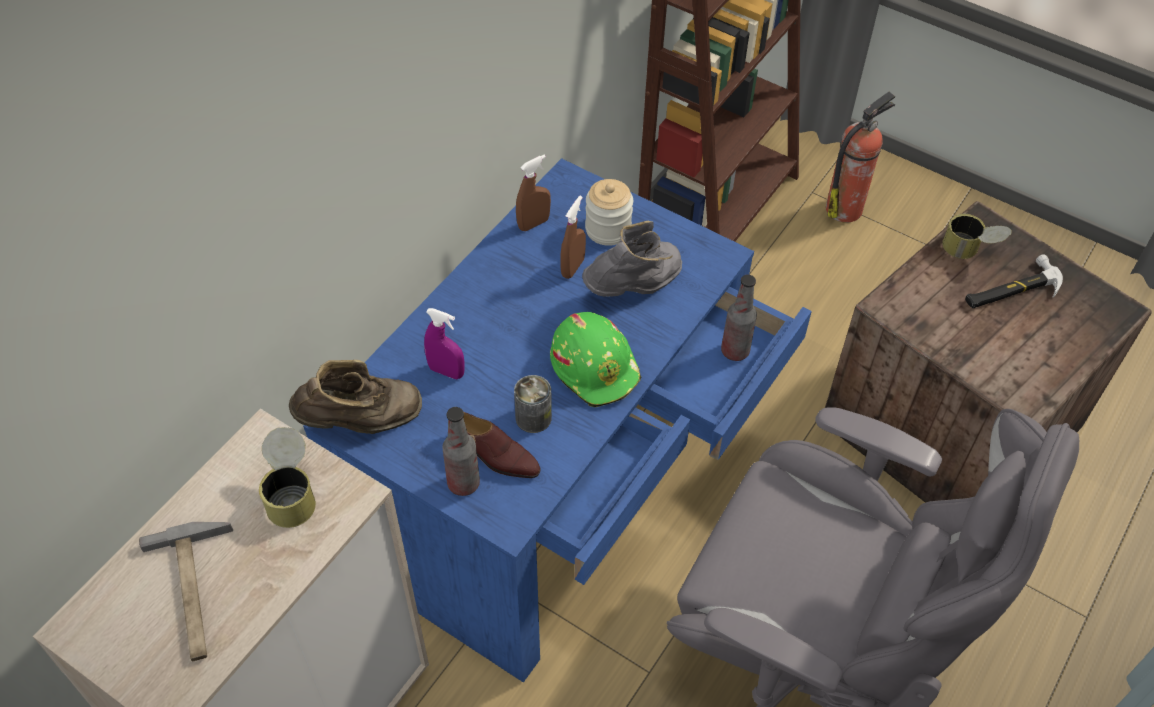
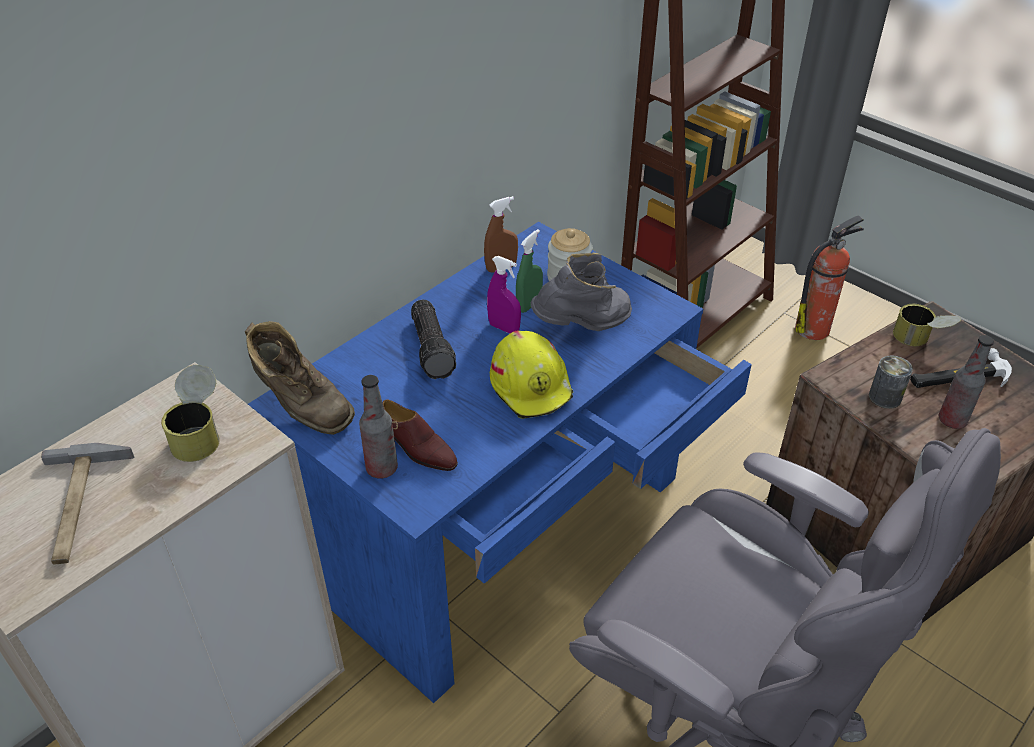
camera: 10 degrees right, 10 degrees down
(361, 423) = (301, 407): brown boot -> brown boot turned 45 degrees clockwise
(446, 371) = (391, 374): purple spray bottle -> purple spray bottle (504, 328)
(483, 334) = (433, 348): none -> flashlight
(533, 417) = (462, 421): can -> can (885, 397)
(572, 267) = (529, 305): brown spray bottle -> green spray bottle
(596, 366) = (532, 385): green hard hat -> yellow hard hat
(735, 351) = (674, 397): bottle -> bottle (952, 420)

